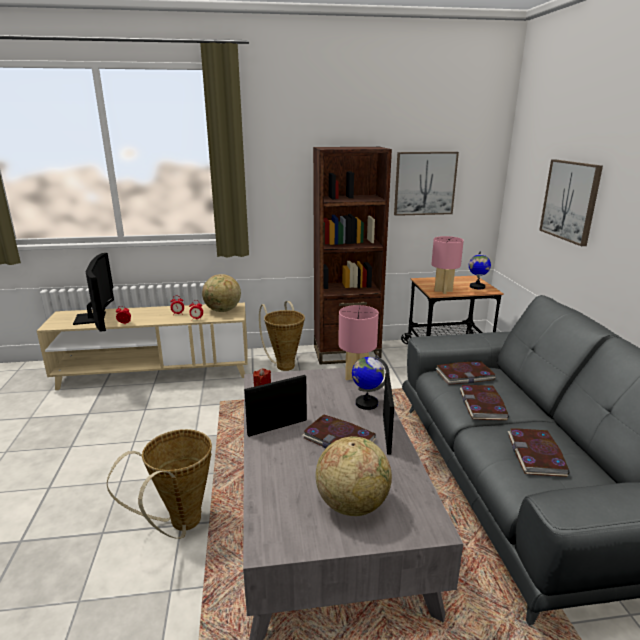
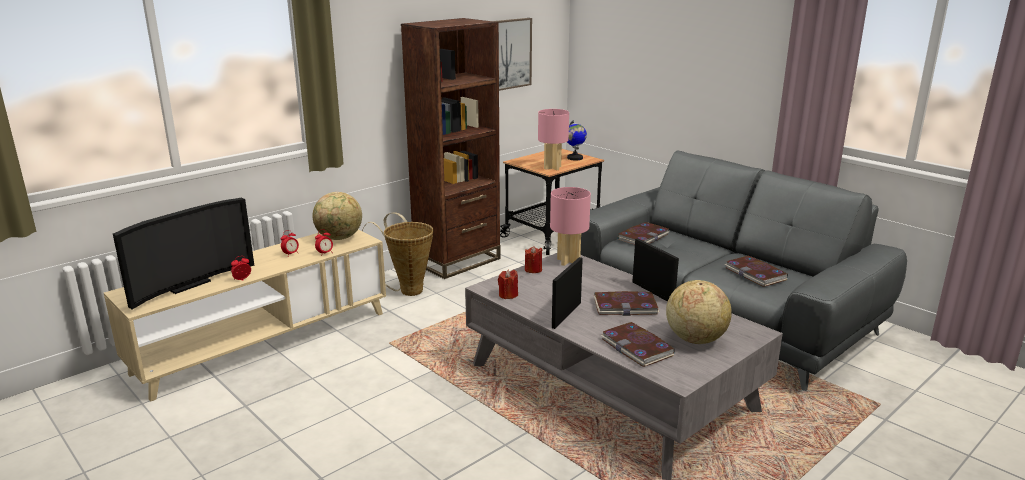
camera: 35 degrees left, 0 degrees up
(95, 318) = (186, 284): television -> television turned 90 degrees clockwise
(180, 525) = (505, 445): basket -> none
(316, 376) = (533, 270): none -> red candle
(366, 403) = (606, 277): globe -> none
(483, 405) = (684, 254): book -> book (637, 347)
(570, 201) = (663, 61): picture -> none

